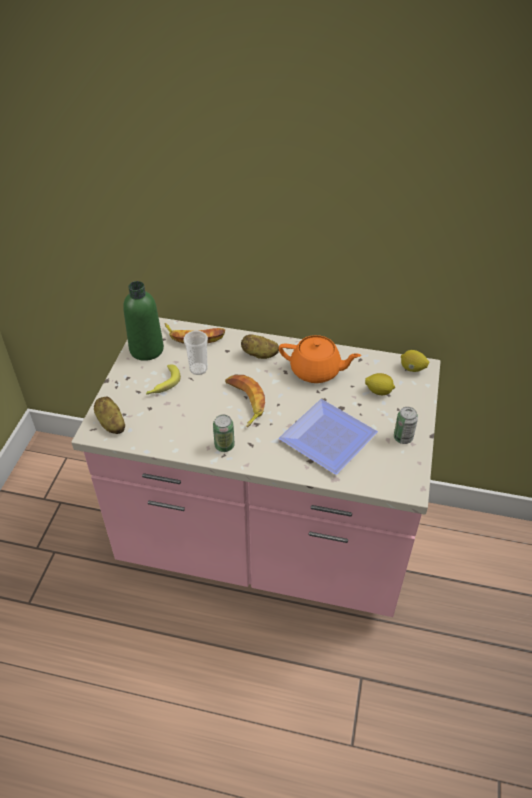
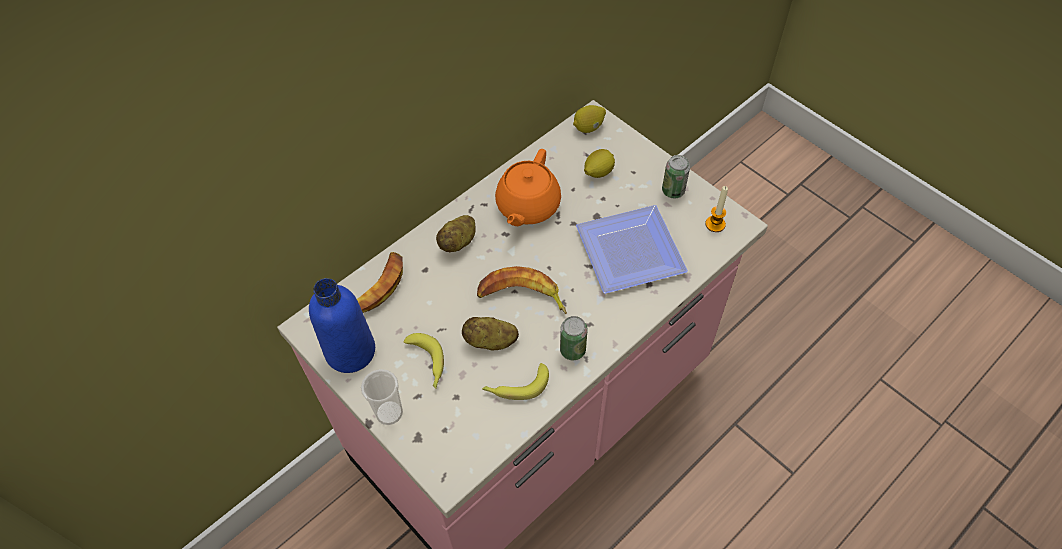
camera: 55 degrees left, 10 degrees up
(111, 423) = (449, 452): potato -> potato (490, 341)
(146, 349) = (350, 351): green bottle -> blue bottle
(177, 431) = (516, 386): none -> banana
(198, 369) = (431, 314): cup -> cup (389, 413)
(316, 371) = (527, 206): orange teapot -> orange teapot turned 150 degrees clockwise
(396, 474) = (715, 224): none -> candle

